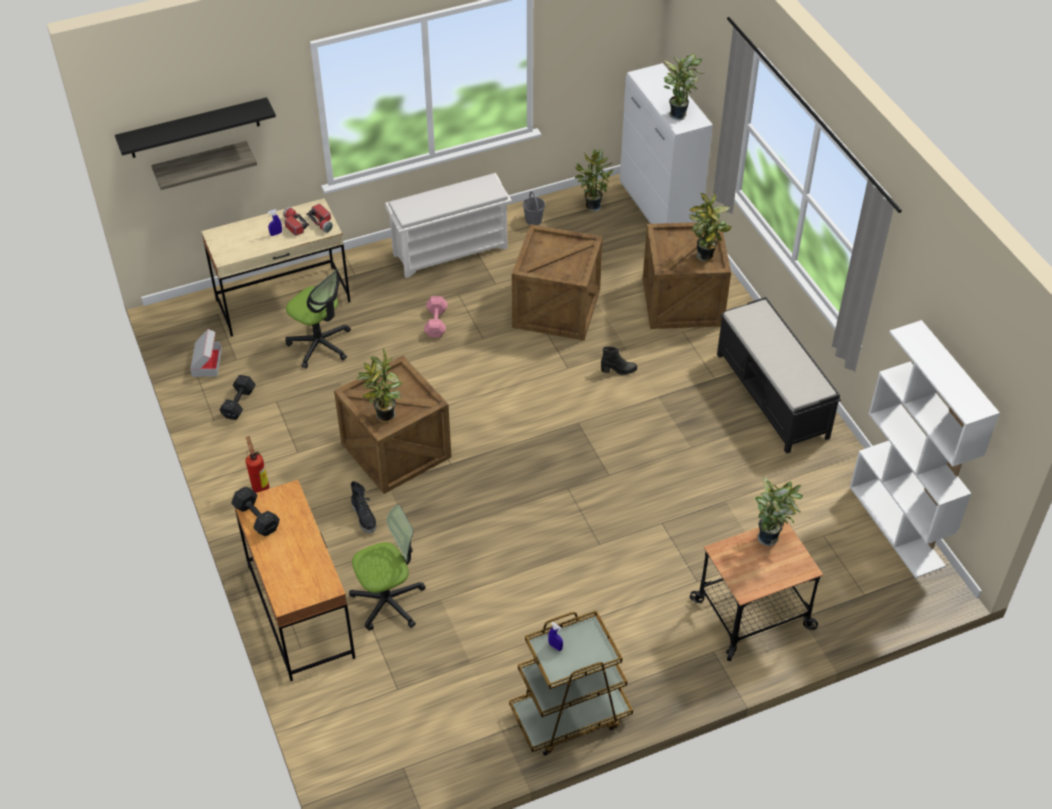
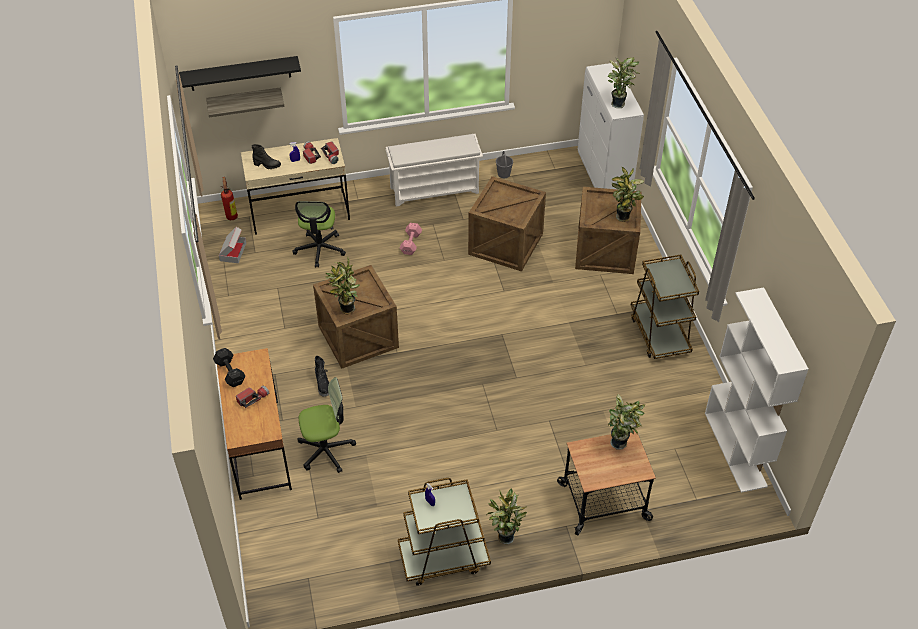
camera: 10 degrees right, 0 degrees up
(238, 404) = (249, 286): black dumbbell -> none
(260, 486) = (251, 350): fire extinguisher -> fire extinguisher (232, 216)
(295, 547) = (253, 399): none -> flashlight
(320, 345) = (320, 249): office chair -> office chair turned 45 degrees clockwise
(591, 206) = (551, 168): potted plant -> potted plant (504, 536)
(618, 370) = (543, 298): black boot -> black boot (267, 165)
(772, 396) = (659, 334): black bench -> brown cart

